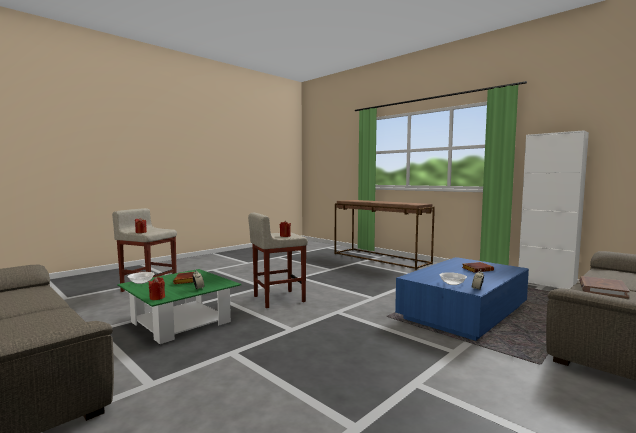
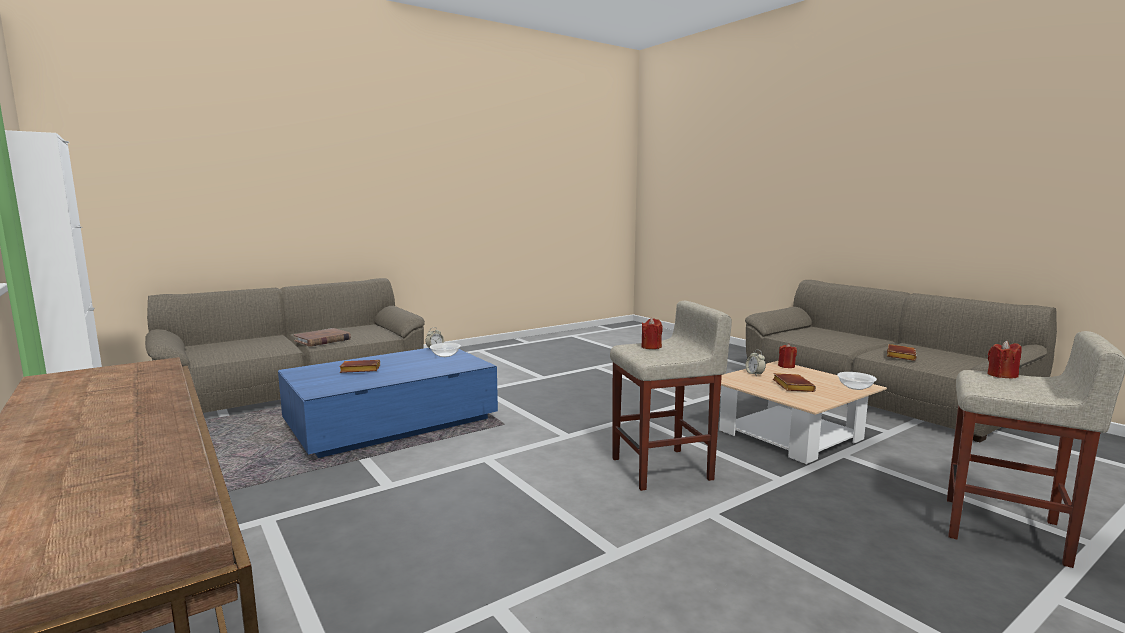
camera: 170 degrees left, 5 degrees up
(31, 301) = (899, 355): none -> brown book
(180, 322) = (790, 435): green coffee table -> beige coffee table

